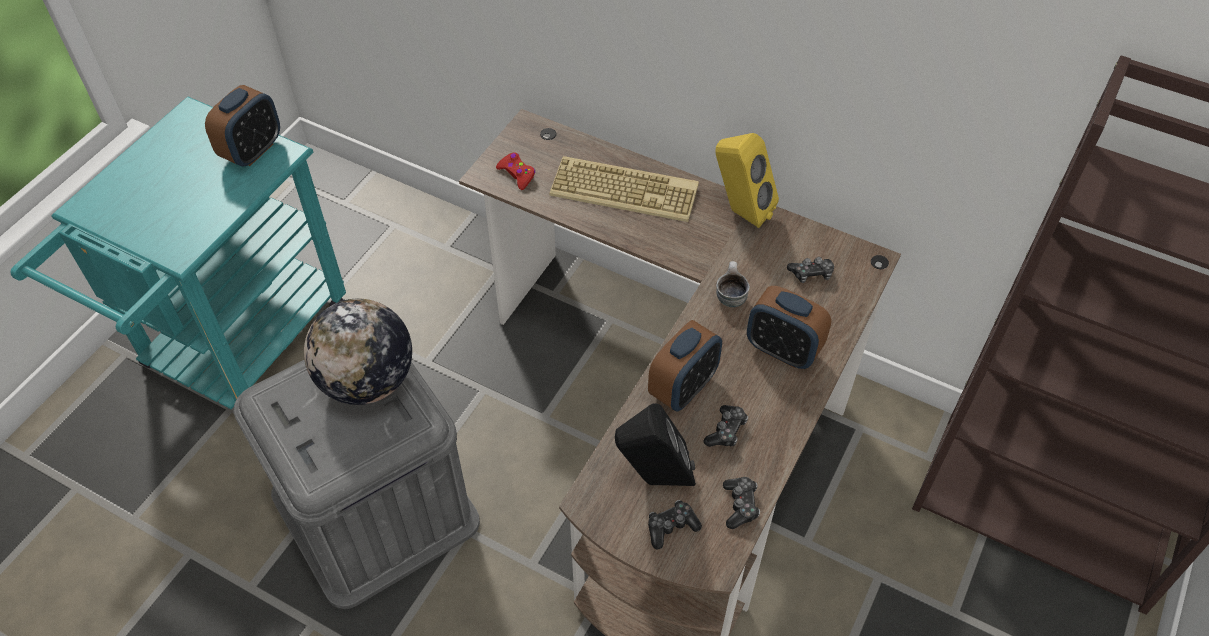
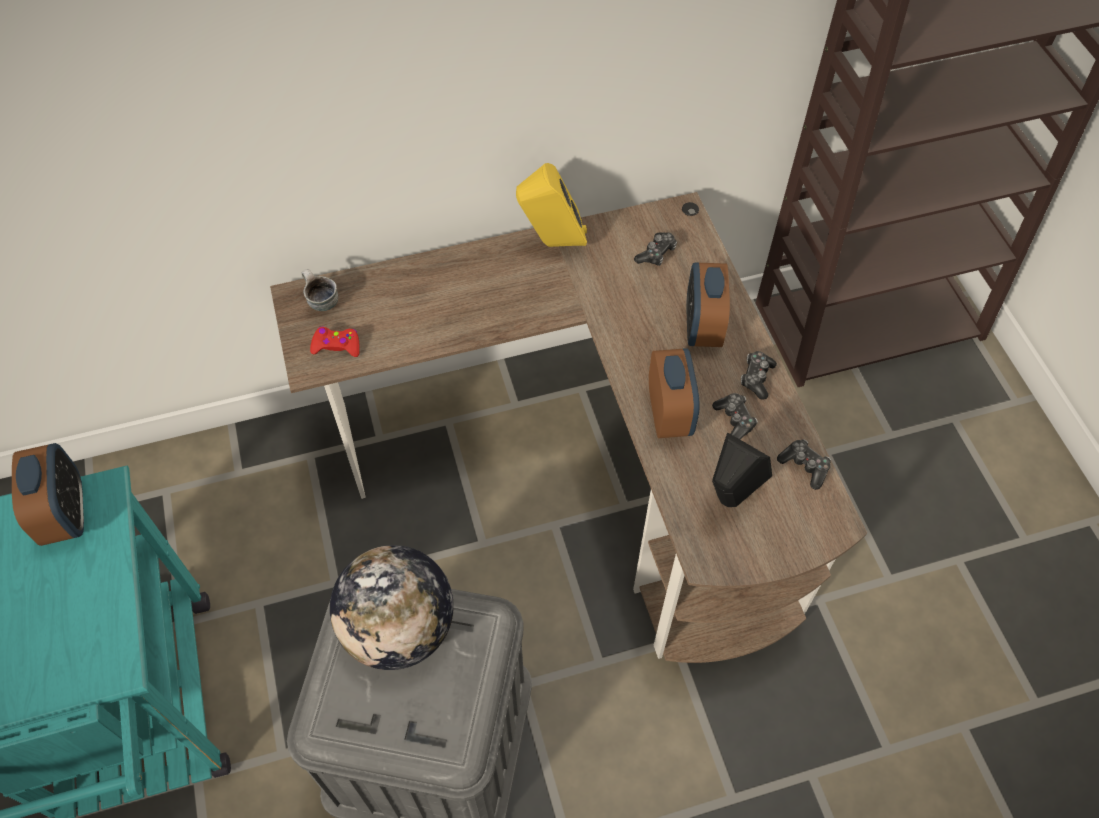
camera: 45 degrees left, 5 degrees up
(626, 189) = (443, 290): keyboard -> none
(671, 527) = (780, 524): game controller -> game controller (756, 378)
(729, 295) = (620, 315): mug -> mug (320, 301)
(782, 350) = (702, 327): alarm clock -> alarm clock turned 105 degrees clockwise

